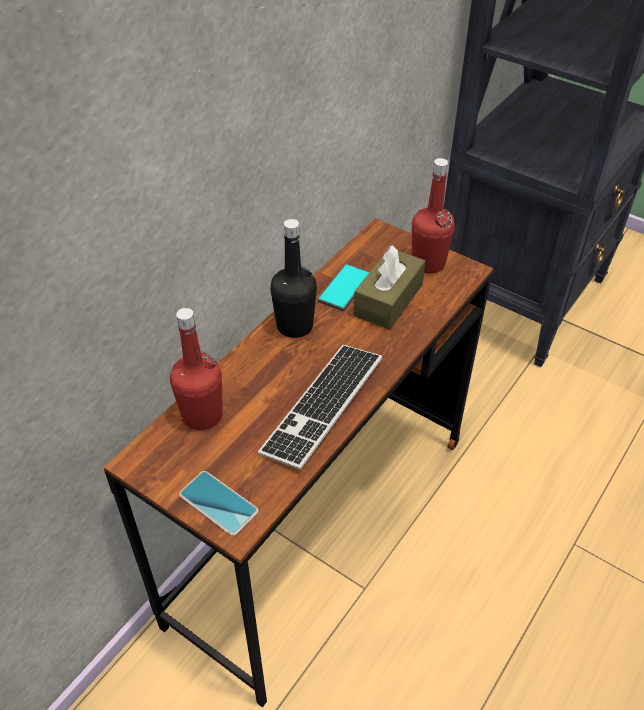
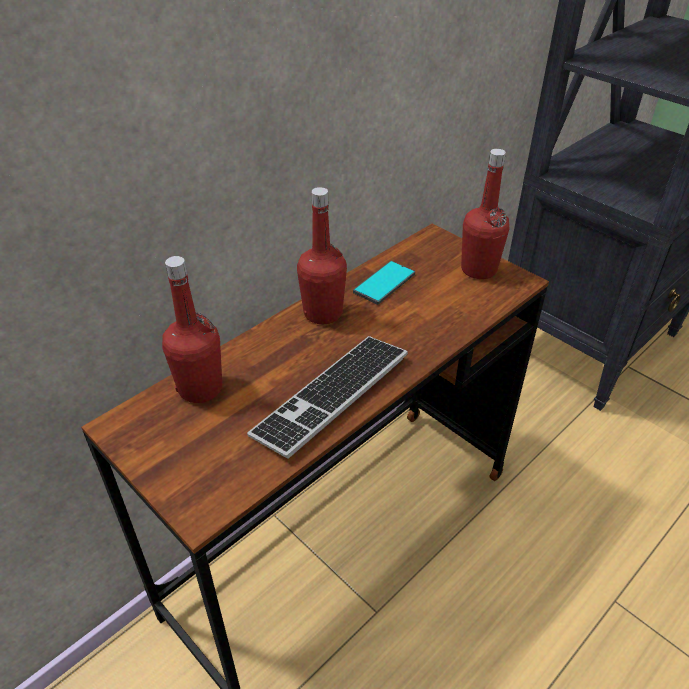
camera: 10 degrees right, 5 degrees down
(218, 503) = (188, 482): phone -> none
(295, 326) = (323, 313): black bottle -> red bottle
(388, 300) = (428, 299): brown tissue box -> none

